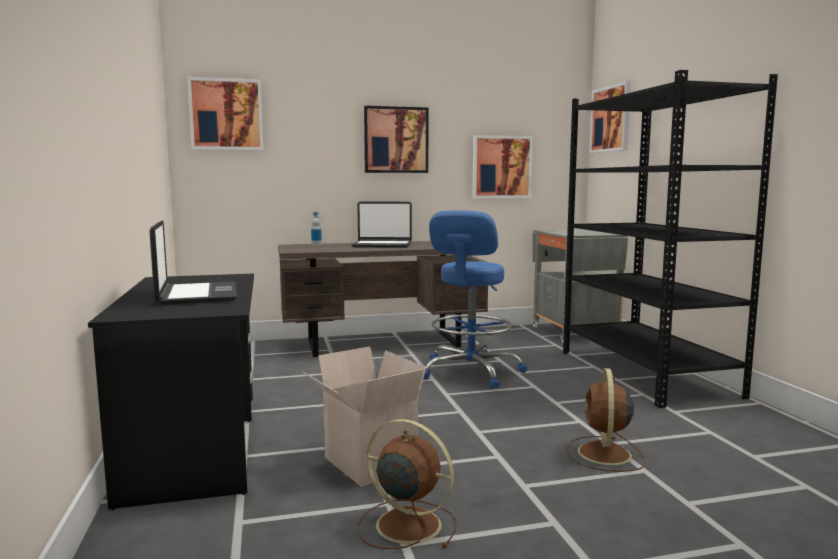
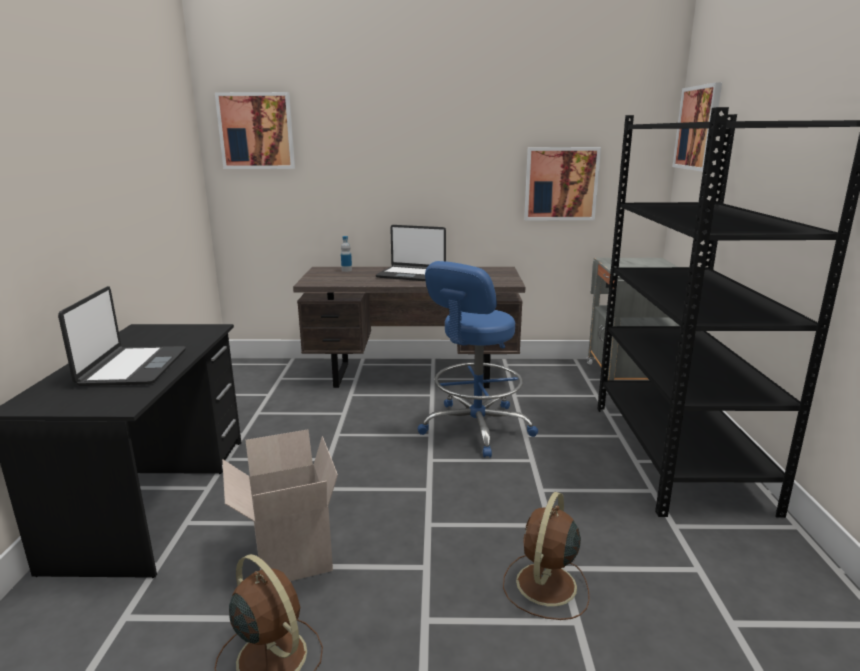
camera: 15 degrees right, 10 degrees up
(396, 140) = (436, 154): picture -> none

